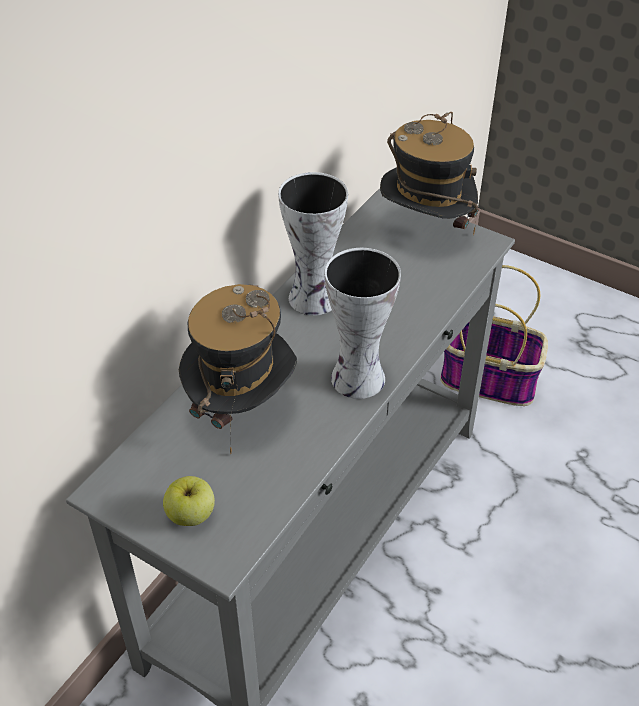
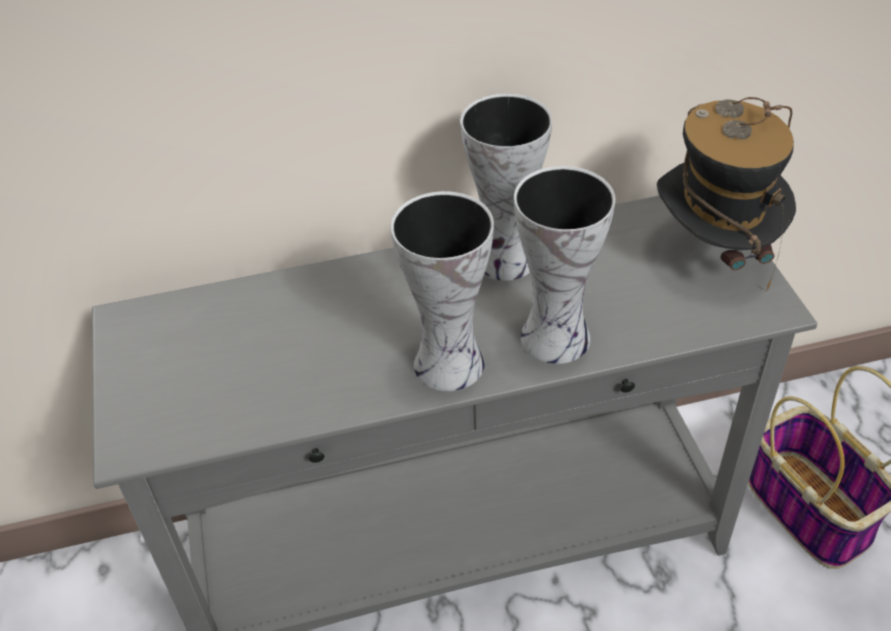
camera: 45 degrees right, 0 degrees up
(191, 515) = (155, 388): apple -> none
(241, 409) = (309, 322): hat -> none
(395, 325) = (554, 335): none -> vase

